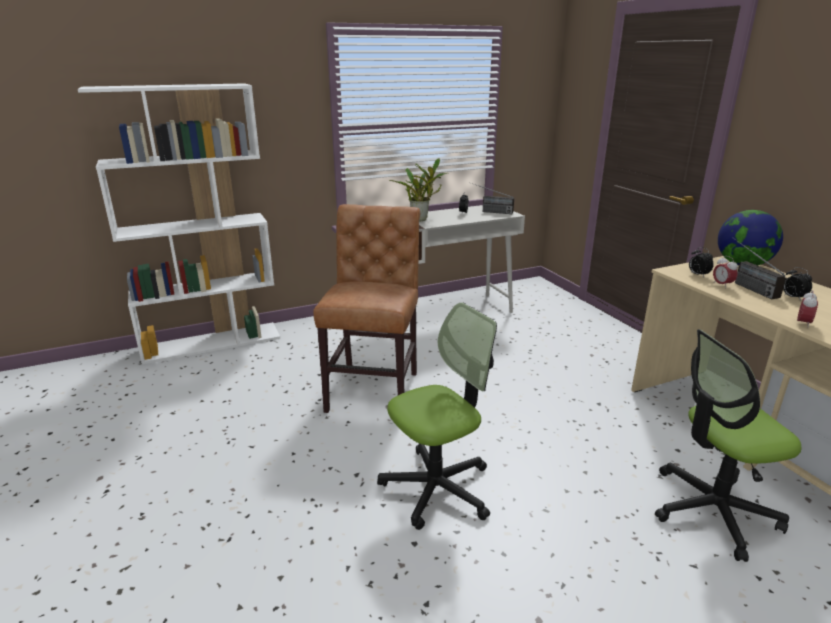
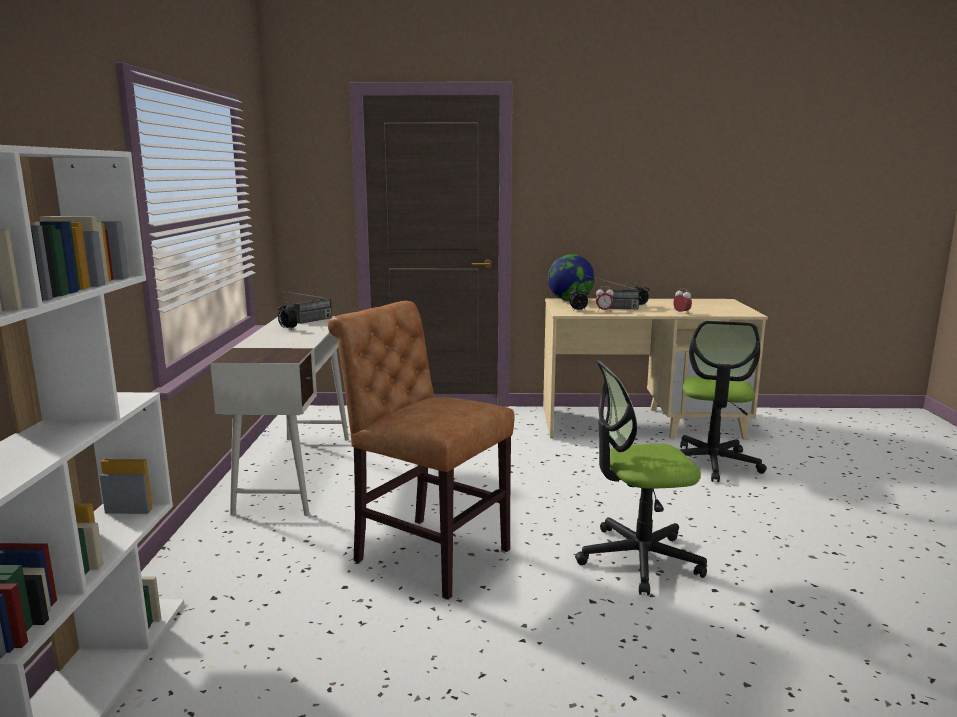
camera: 65 degrees left, 10 degrees down
(421, 219) = (275, 344): potted plant -> none
(437, 488) = (638, 559): office chair -> office chair turned 90 degrees counterclockwise

